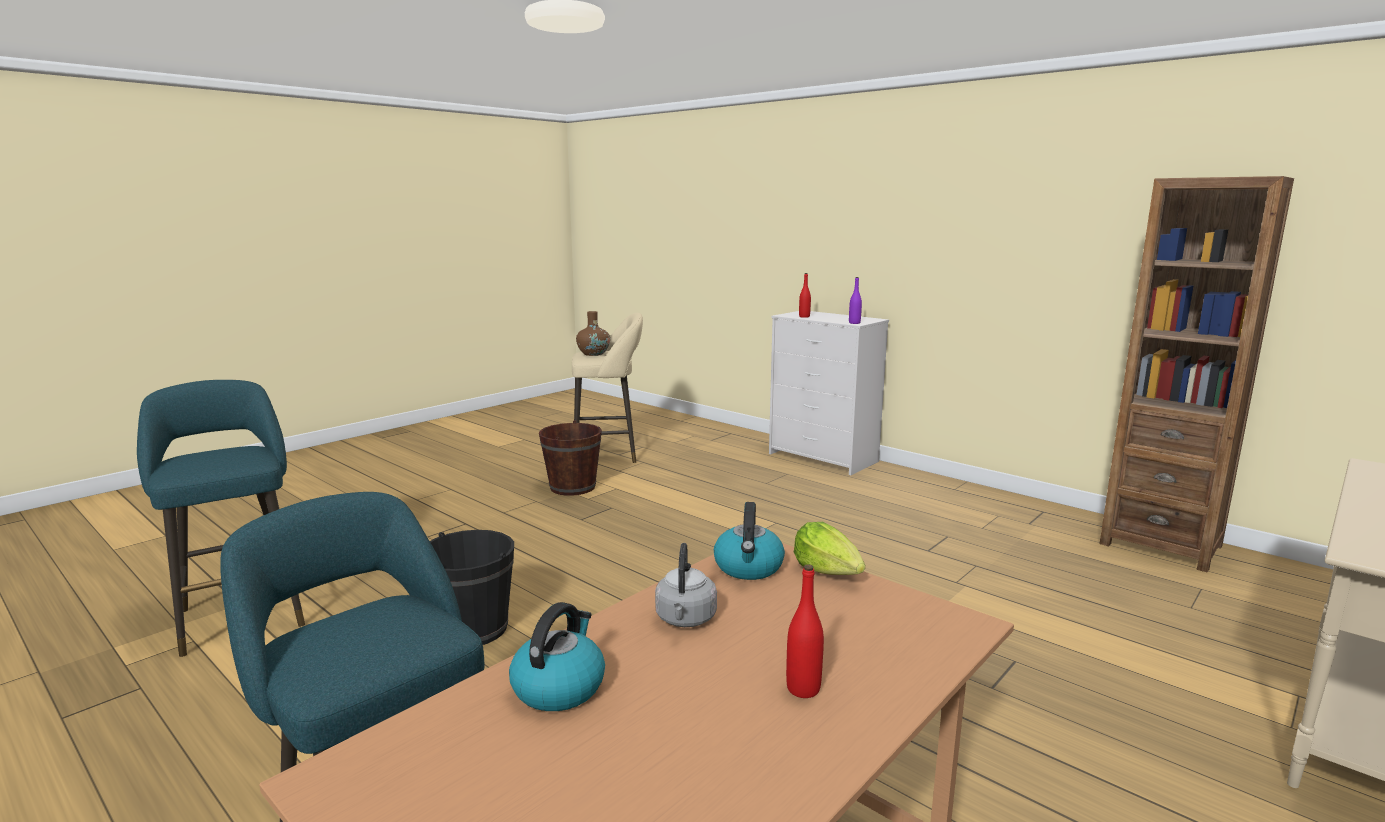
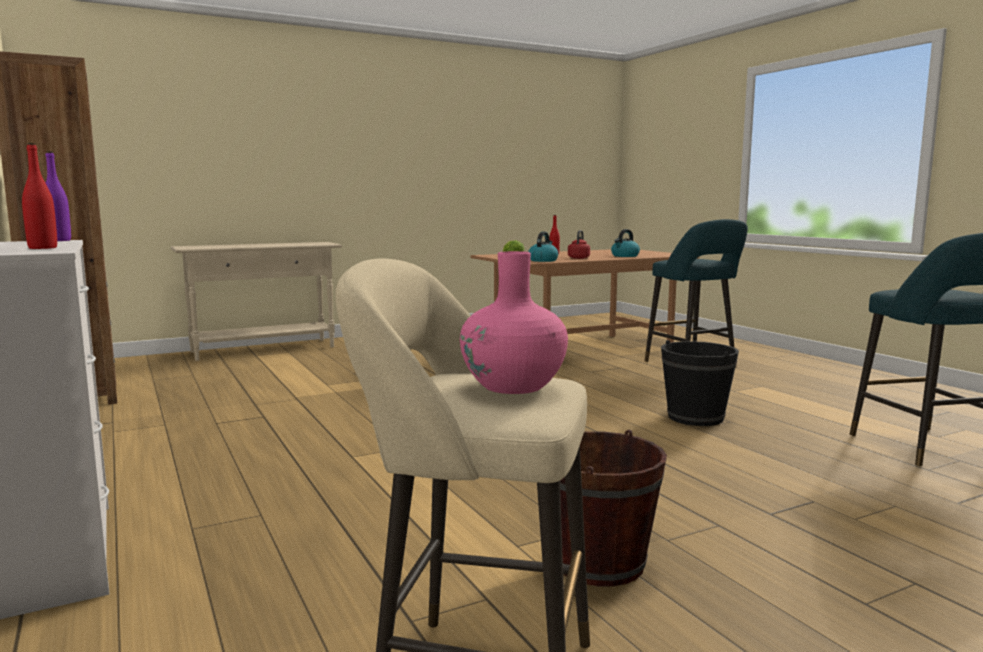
camera: 160 degrees left, 5 degrees down
(593, 354) = (513, 386): brown vase -> pink vase
(685, 620) = (579, 258): grey kettle -> red kettle

